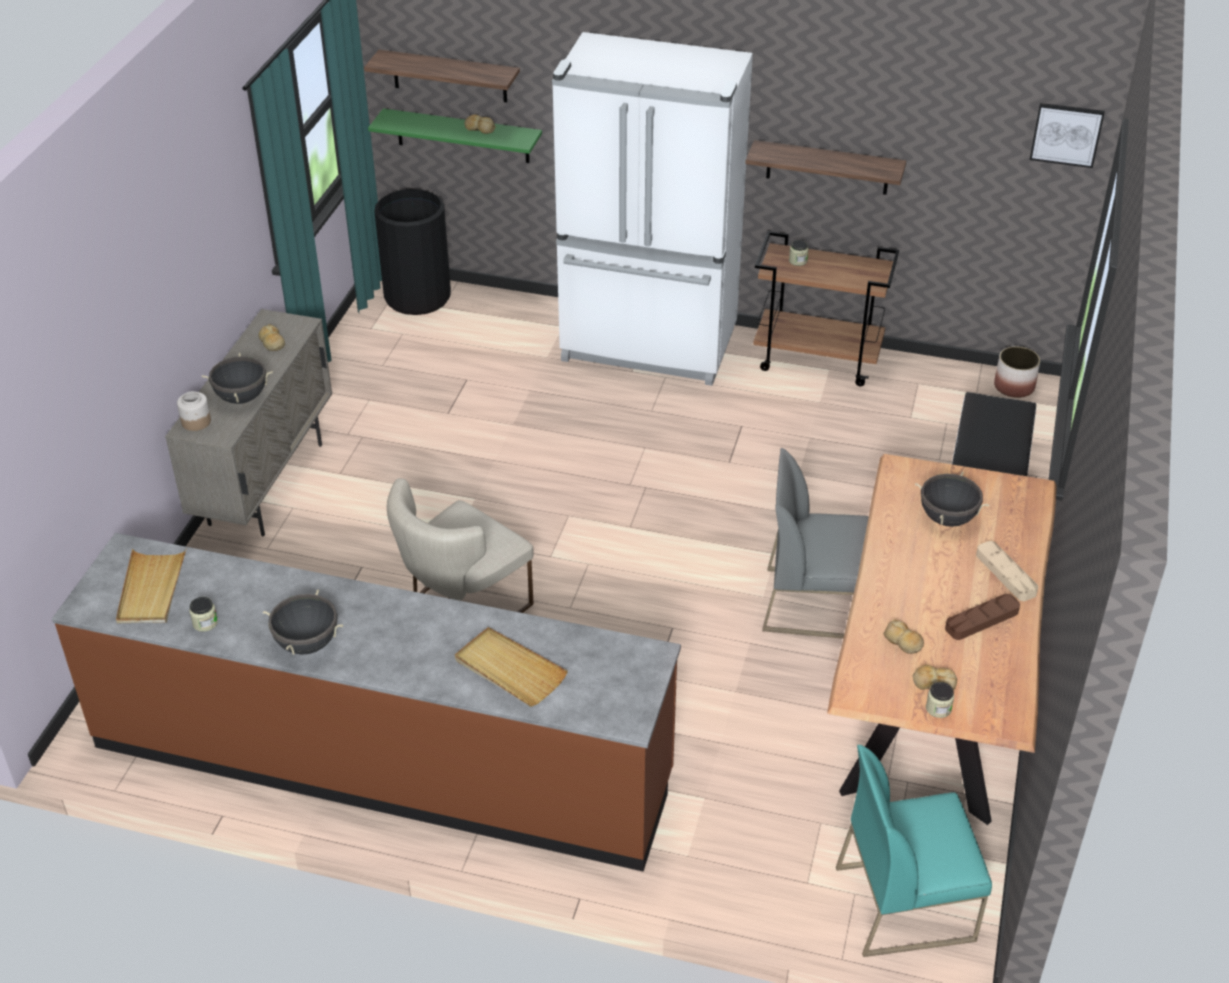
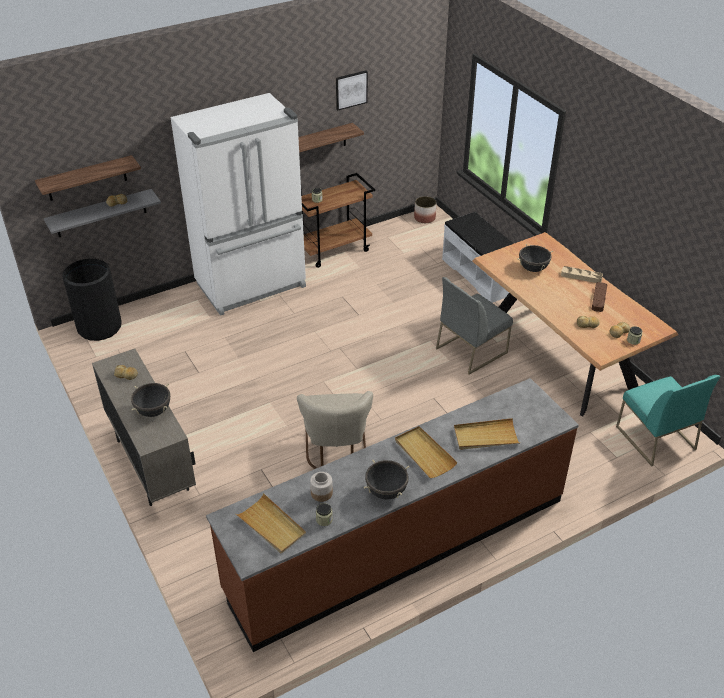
camera: 45 degrees left, 0 degrees up
(195, 422) = (147, 438): jar -> jar (321, 493)
(410, 635) = (424, 454): none -> beige tray
(462, 136) = (101, 213): green shelf -> grey shelf
(905, 902) = (654, 438): turquoise chair -> turquoise chair turned 60 degrees counterclockwise
(1066, 134) = (423, 77): picture -> picture (351, 89)

